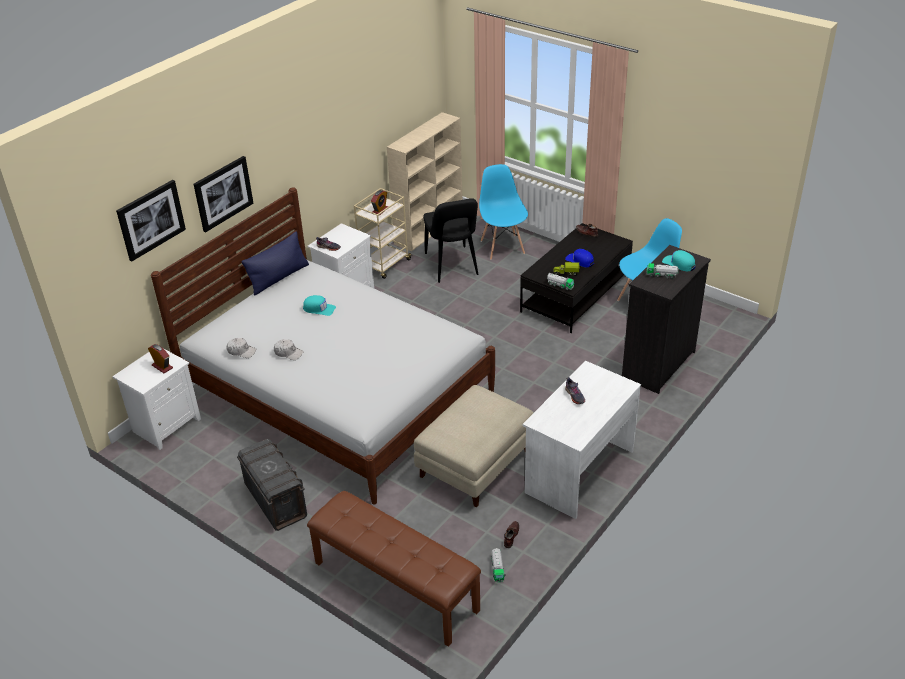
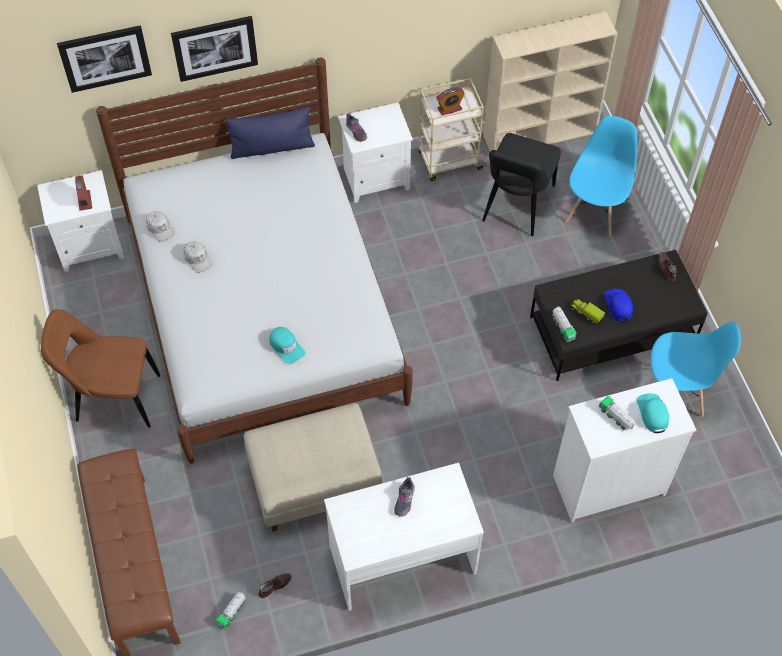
camera: 35 degrees right, 20 degrees up
(275, 500) = (113, 398): grey storage box -> brown chair
(319, 309) = (272, 217): turquoise cap -> turquoise cap (286, 346)
(657, 365) = (607, 485): black dresser -> white dresser

